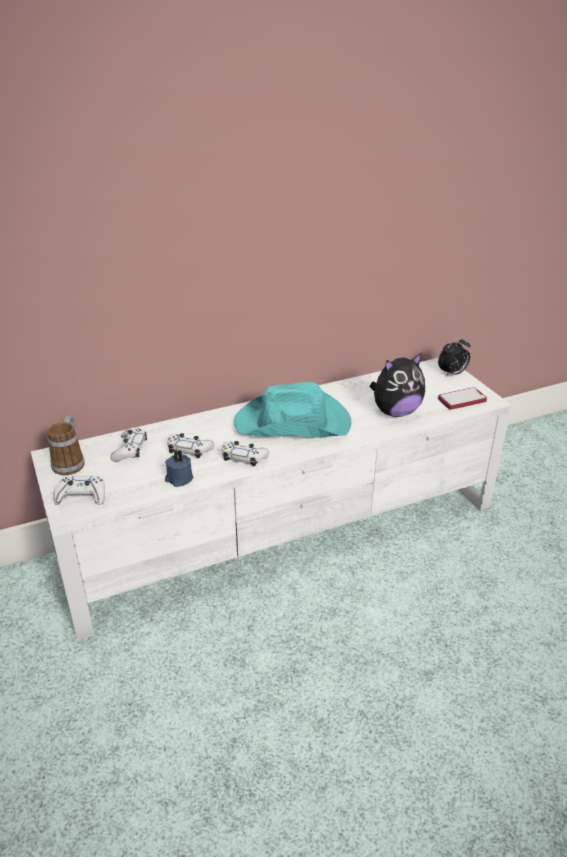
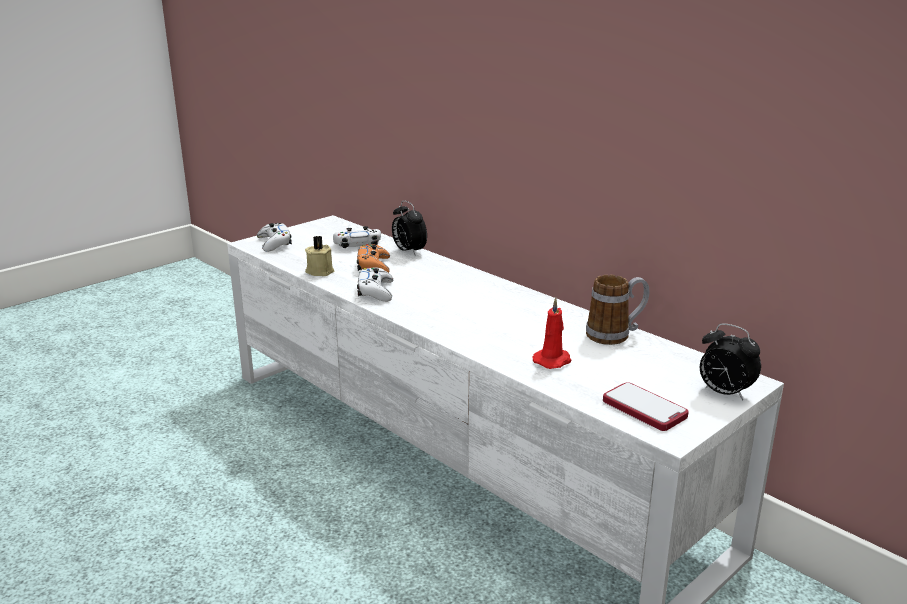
camera: 70 degrees right, 10 degrees down
(70, 462) = (324, 229): mug -> mug (615, 335)
(169, 427) = (408, 251): none -> alarm clock
(178, 479) = (320, 271): blue candle -> beige candle
(189, 450) = (374, 266): white game controller -> orange game controller
(294, 424) = (465, 304): turquoise hat -> none
(395, 412) = (553, 360): plush toy -> red candle

